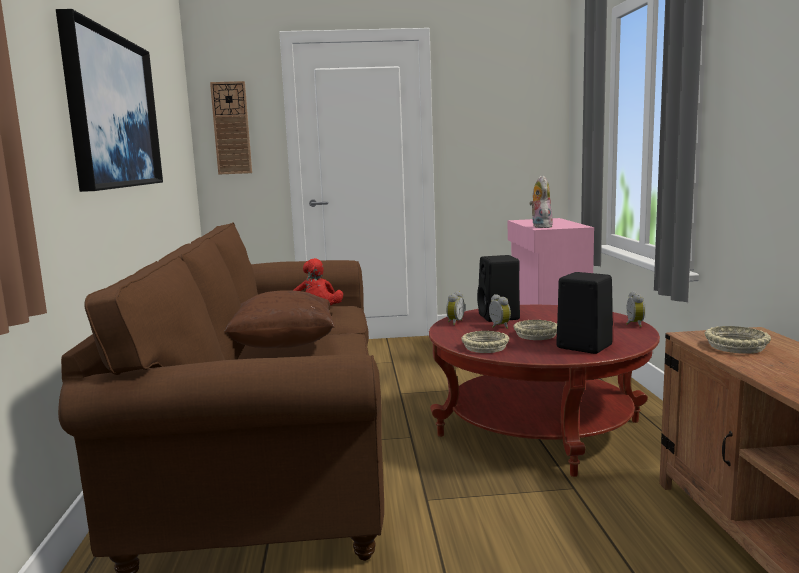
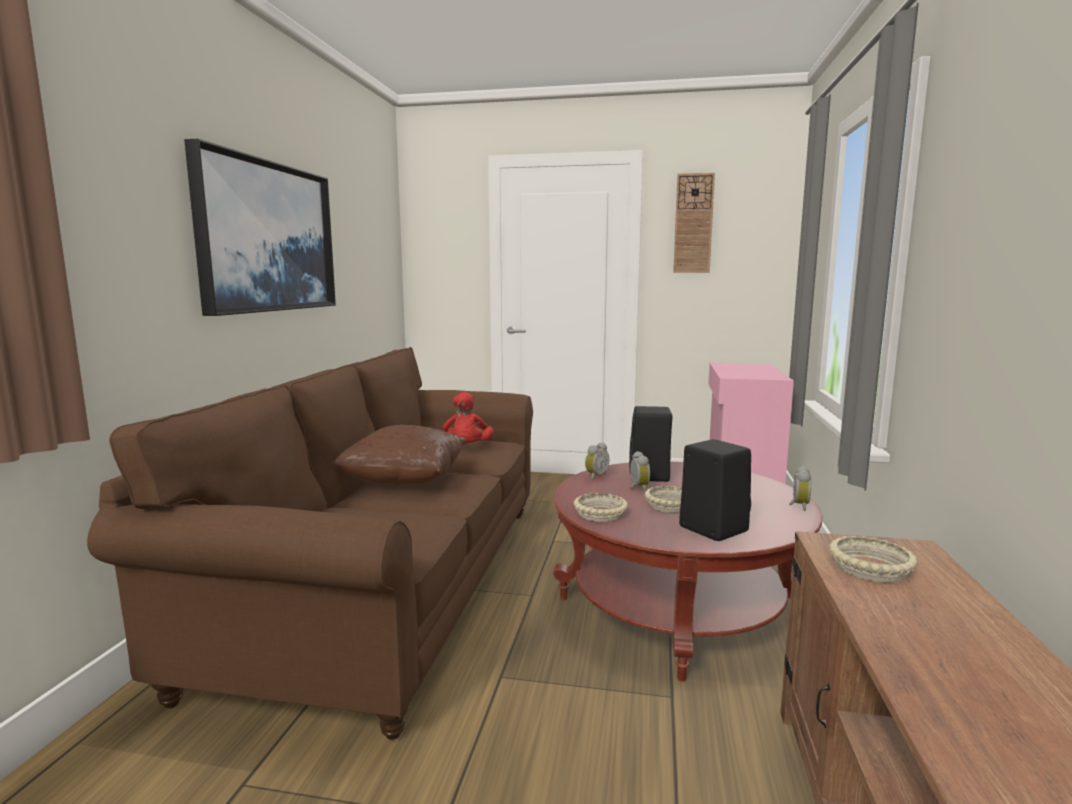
camera: 15 degrees right, 0 degrees up
(231, 128) = (438, 252): wall clock -> wall clock (693, 223)
(540, 227) = (732, 374): plush toy -> none

